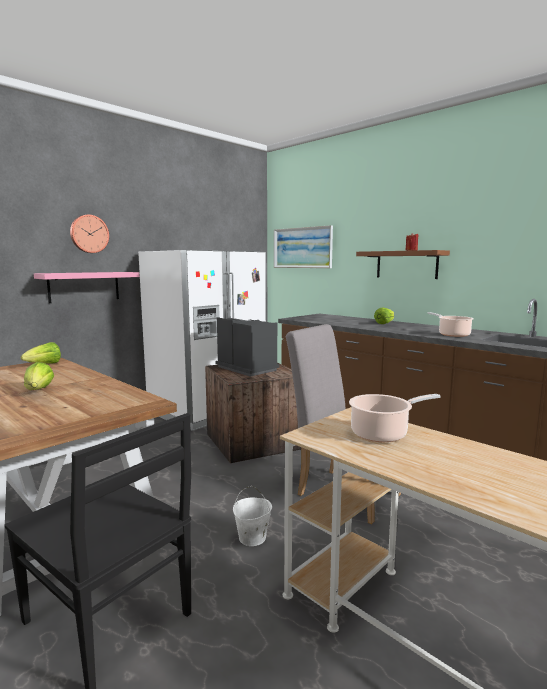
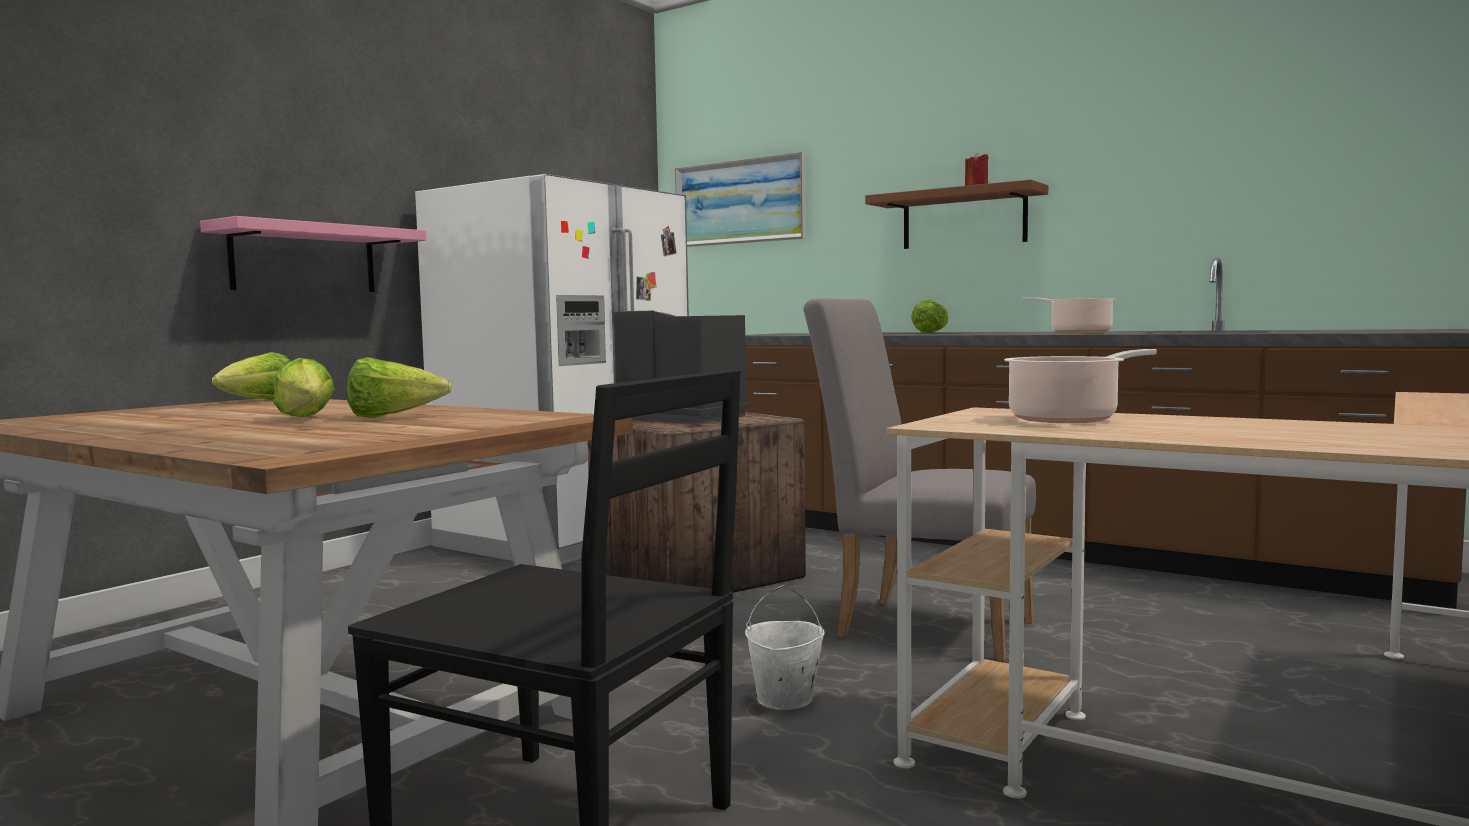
camera: 10 degrees left, 5 degrees down
(73, 394) = (393, 417): none -> lettuce
(89, 234) = (315, 145): wall clock -> none

